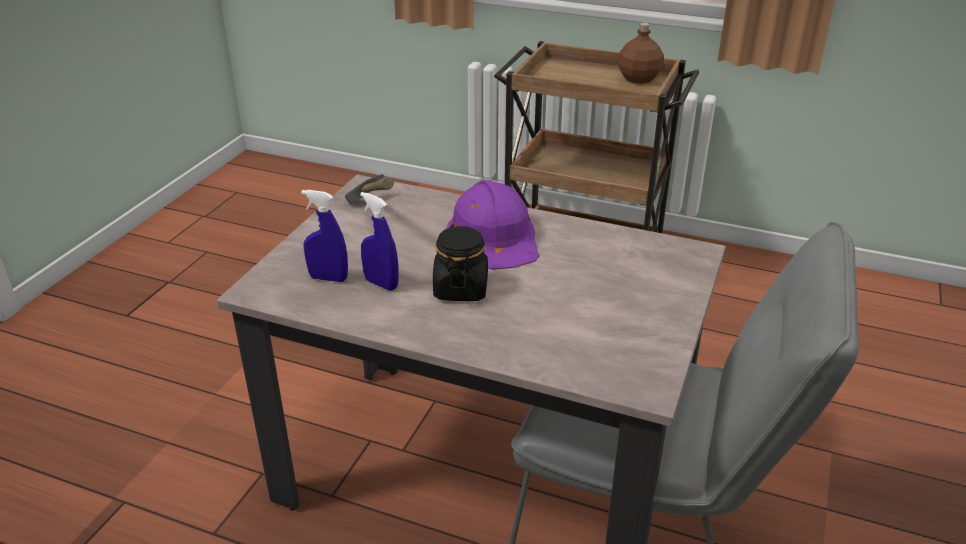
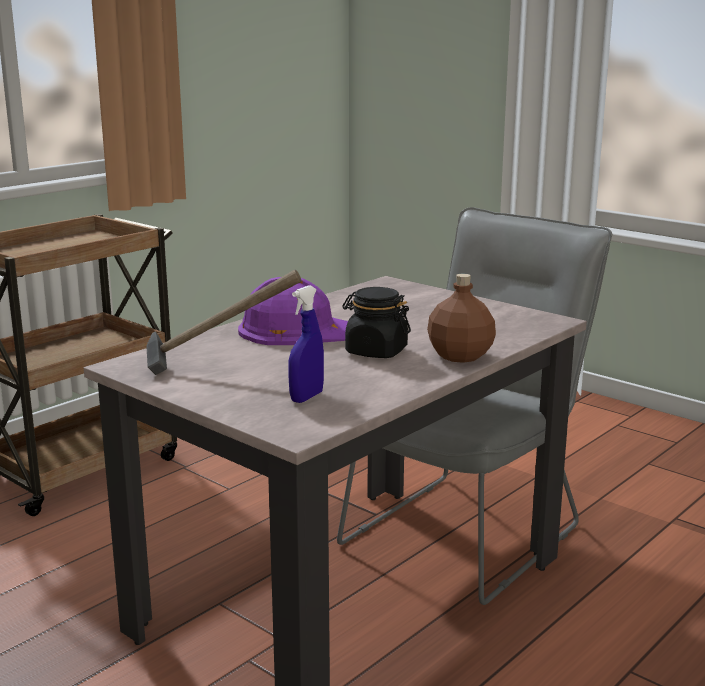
camera: 70 degrees left, 15 degrees down
(381, 284) = (339, 378): blue spray bottle -> none
(638, 78) = (85, 238): brown bottle -> brown bottle (459, 356)

